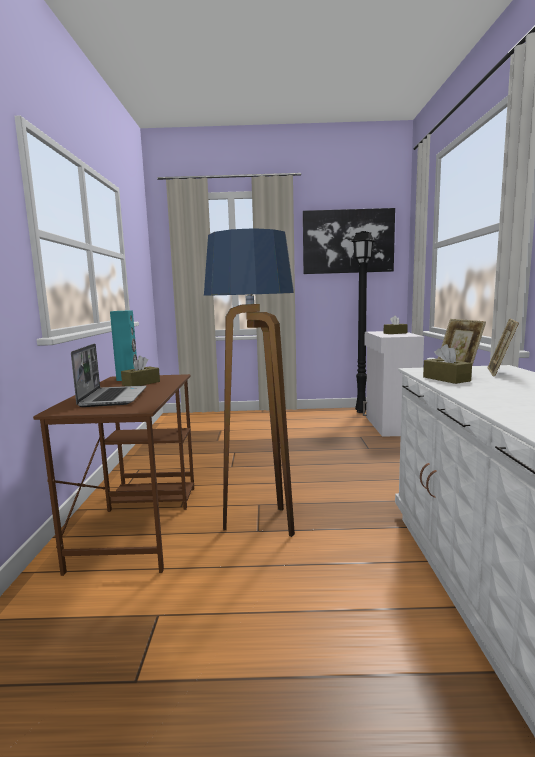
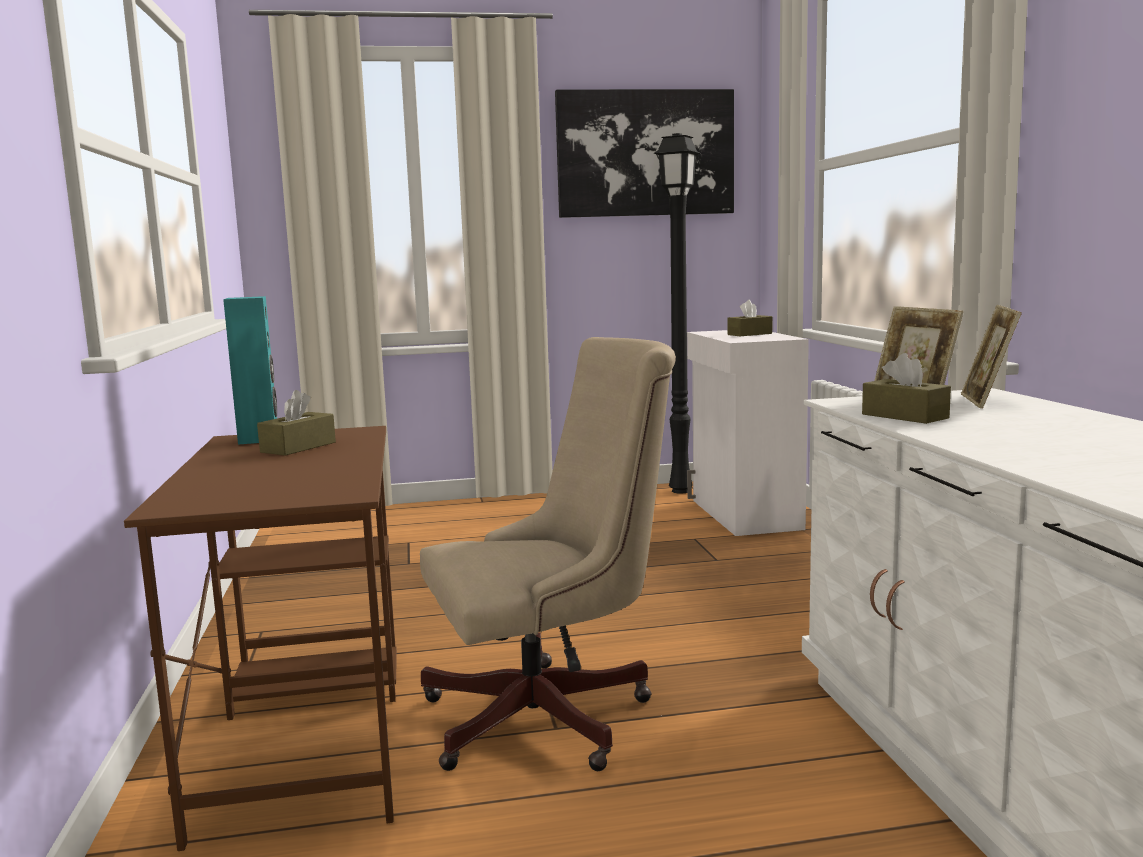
camera: 10 degrees left, 0 degrees up
(113, 397) = (265, 477): laptop -> none
(258, 525) = (552, 716): floor lamp -> beige office chair

